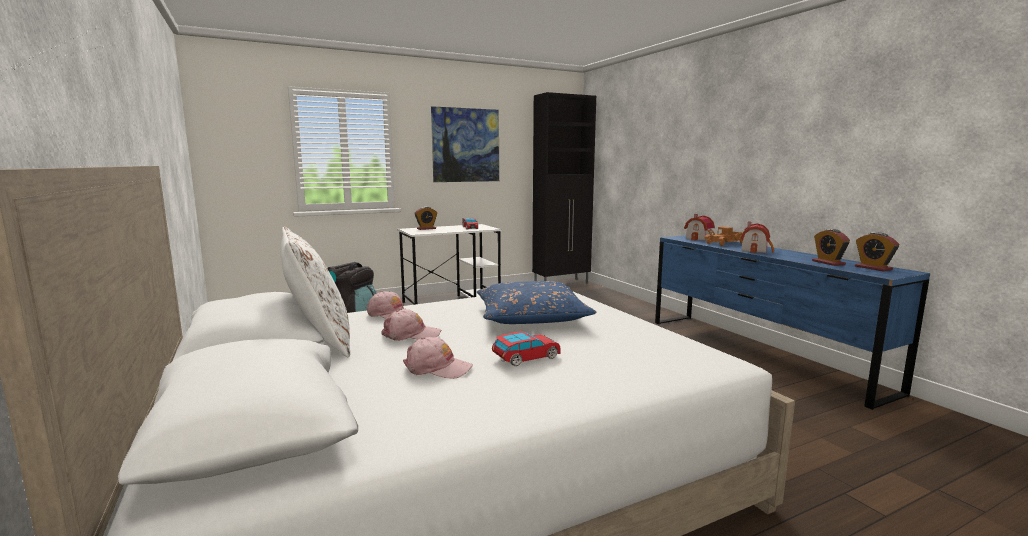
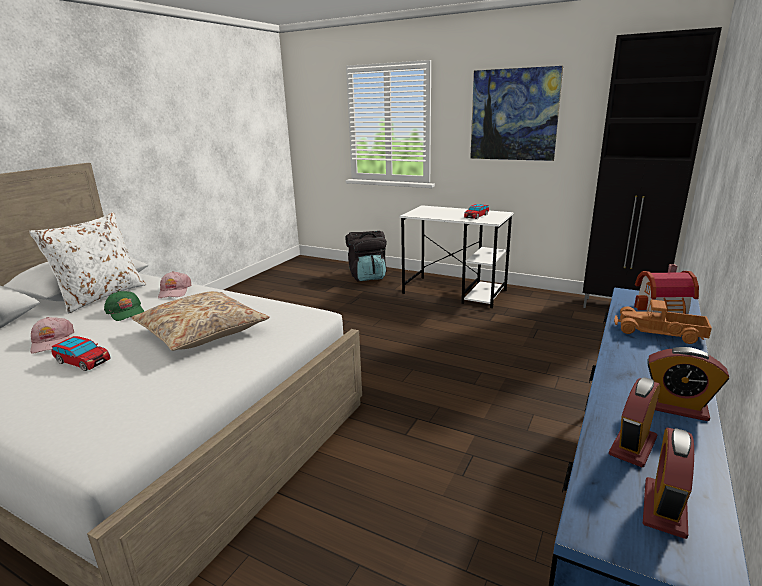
camera: 55 degrees right, 10 degrees up
(411, 335) = (126, 312): pink cap -> green cap
(426, 229) = (439, 210): alarm clock -> alarm clock (677, 408)
(531, 317) = (202, 332): blue pillow -> beige pillow
(756, 250) = (641, 364): toy house -> none

